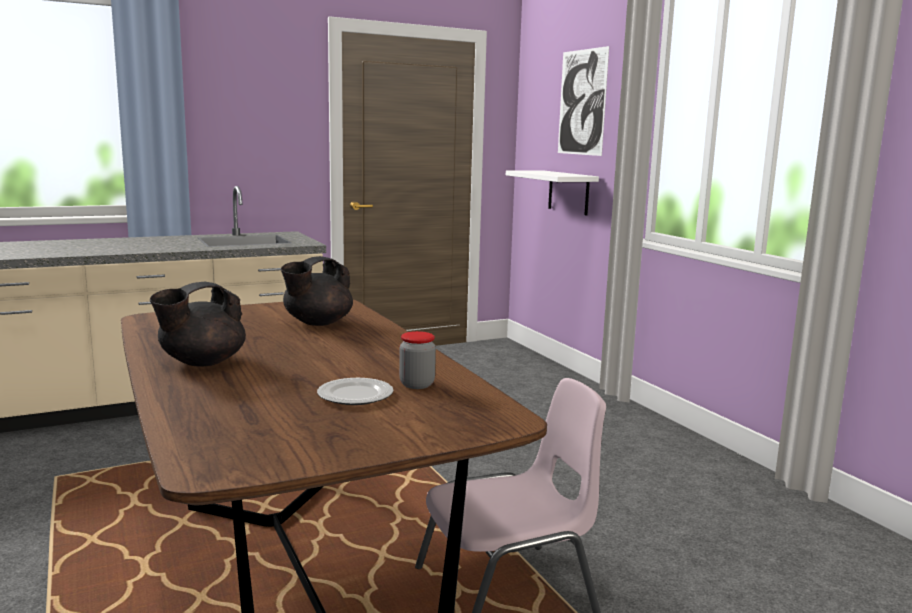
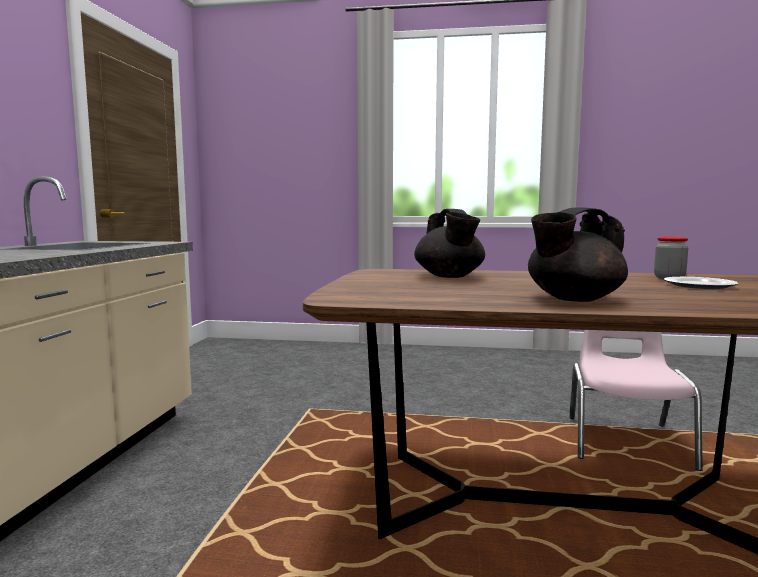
camera: 55 degrees left, 5 degrees down
(201, 362) = (573, 299): black teapot -> black teapot turned 75 degrees clockwise
(568, 192) = (285, 196): white shelf -> none
(582, 102) = (294, 122): picture -> none

